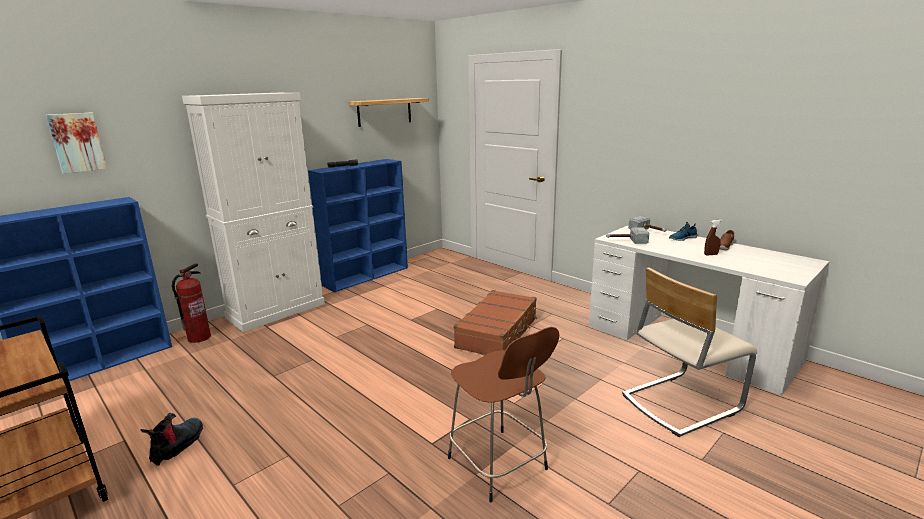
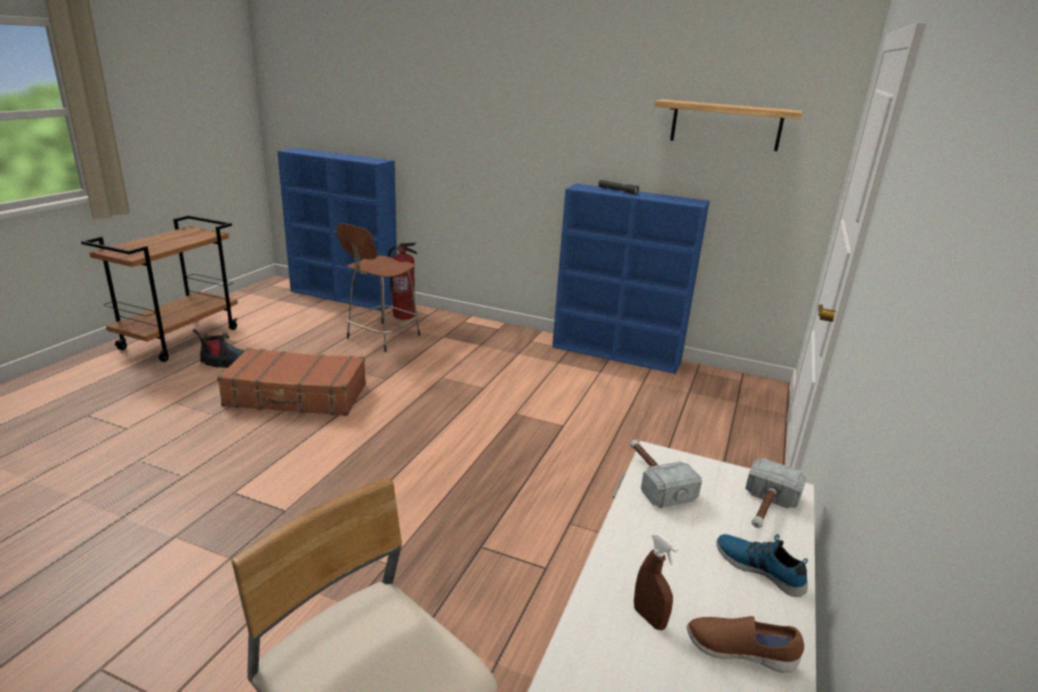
camera: 65 degrees right, 5 degrees up
(77, 142) = (370, 100): picture -> none
(277, 310) = (481, 331): white cabinet -> none
(498, 333) = (523, 493): brown suitcase -> brown suitcase (296, 396)
(499, 466) = (189, 552): brown stool -> brown stool (381, 337)

